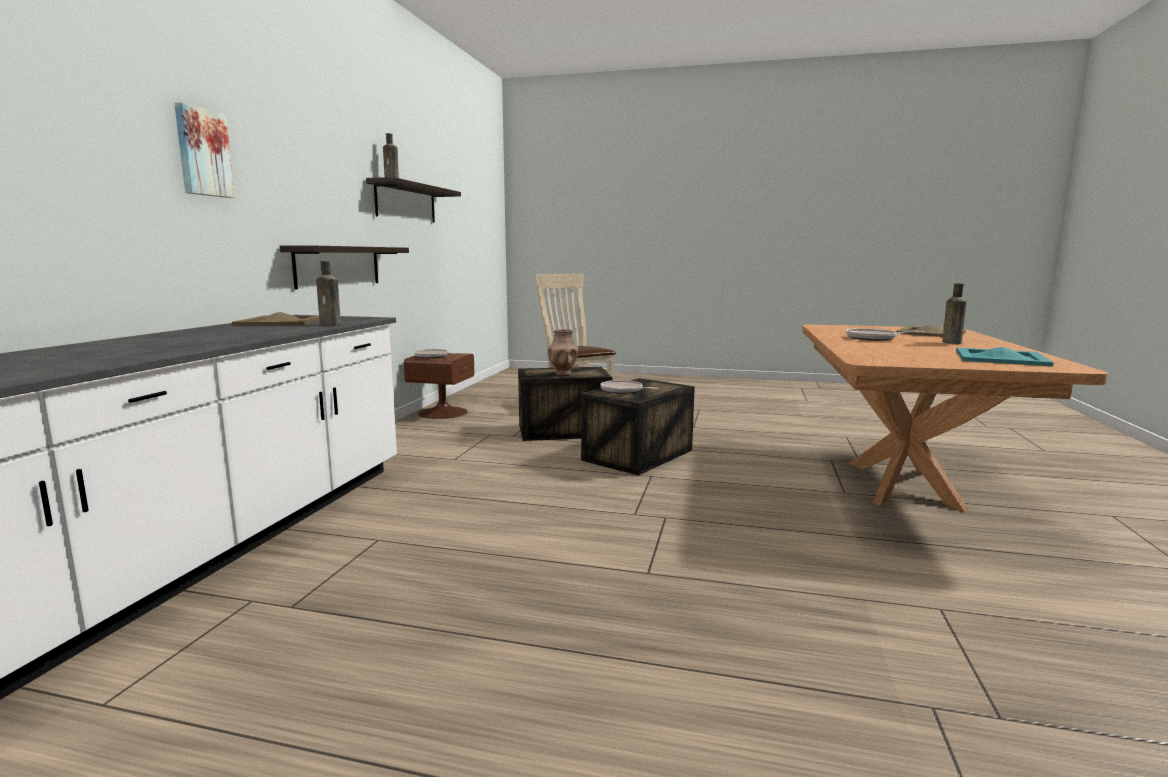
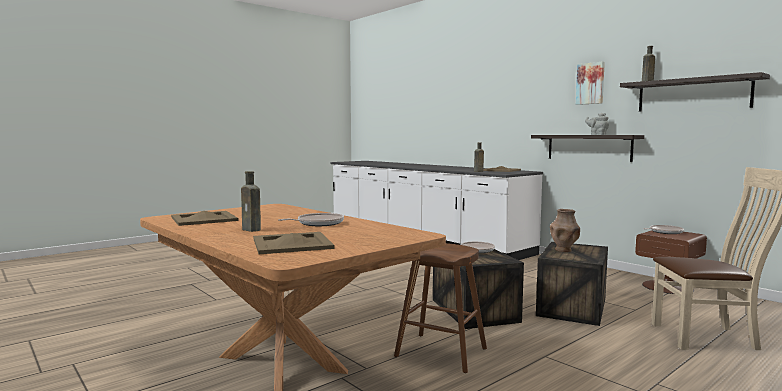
camera: 125 degrees right, 5 degrees down
(202, 152) = (507, 97): picture -> picture (590, 83)
(363, 246) = (597, 134): none -> grey teapot
(754, 448) = (440, 352): none -> brown stool
(999, 358) = (204, 219): turquoise tray -> beige tray

